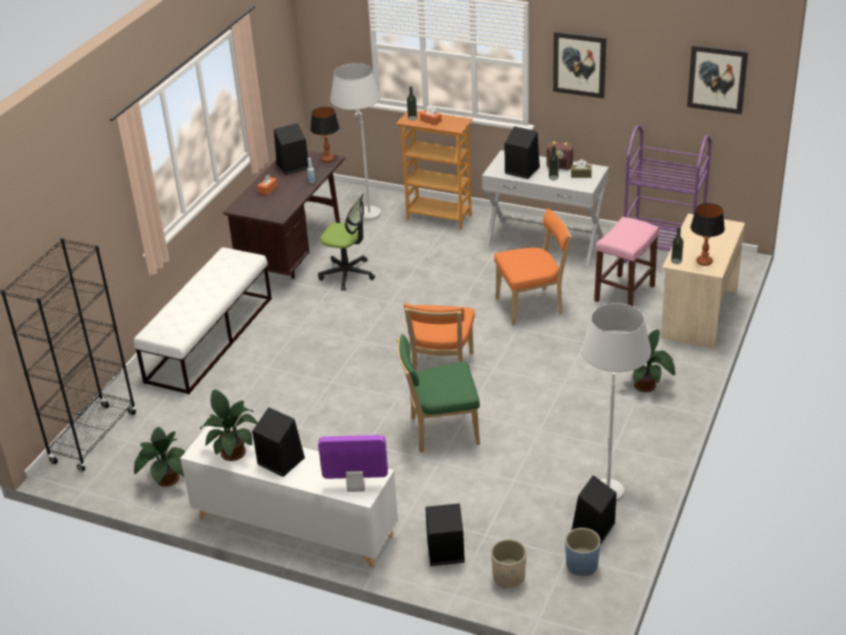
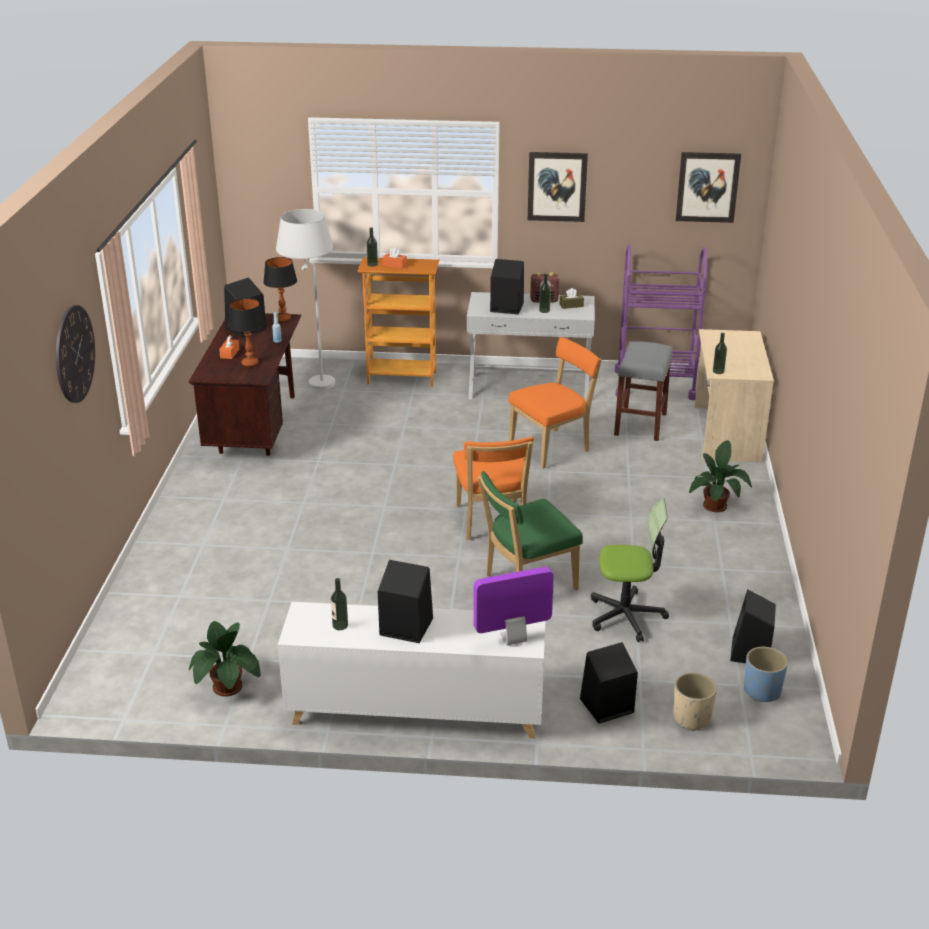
camera: 20 degrees left, 5 degrees down
(86, 200) = (74, 354): none -> wall clock
(94, 438) = (107, 657): black bookcase -> none
(210, 339) = (201, 529): white bench -> none
(233, 451) = (340, 625): potted plant -> bottle
(347, 274) = (330, 443): office chair -> office chair (626, 616)
(609, 480) = (737, 601): white floor lamp -> none
(624, 293) = (640, 424): pink stool -> grey stool
(704, 262) = (746, 369): table lamp -> table lamp (250, 363)

